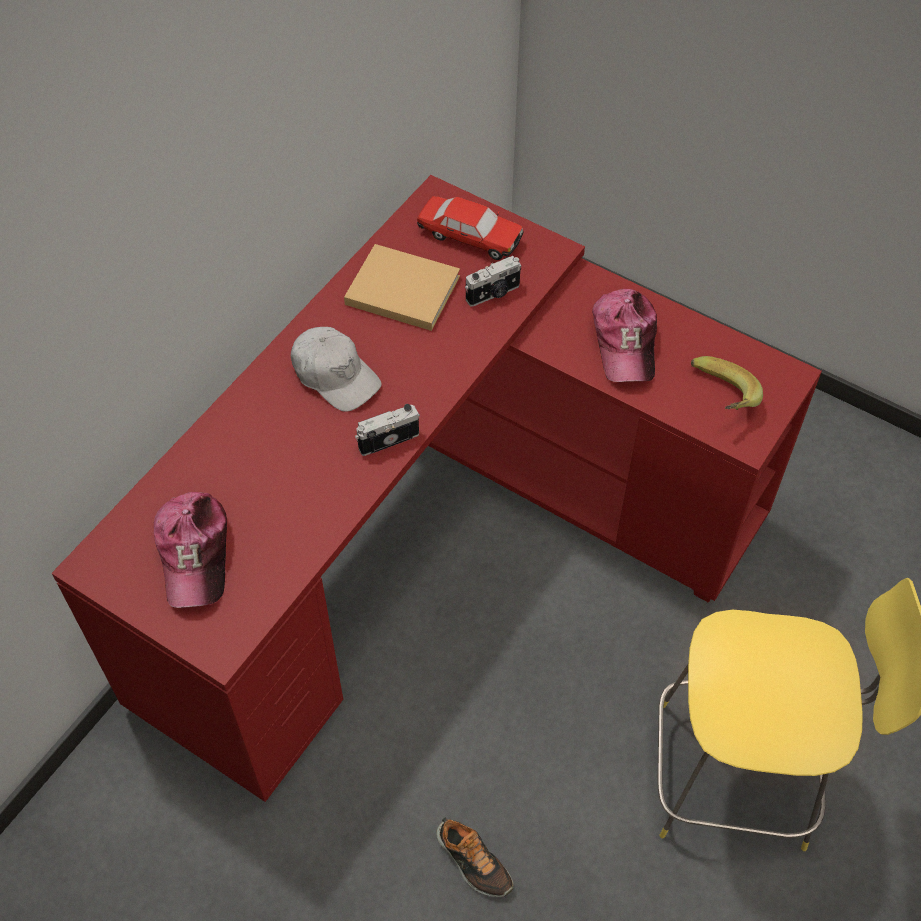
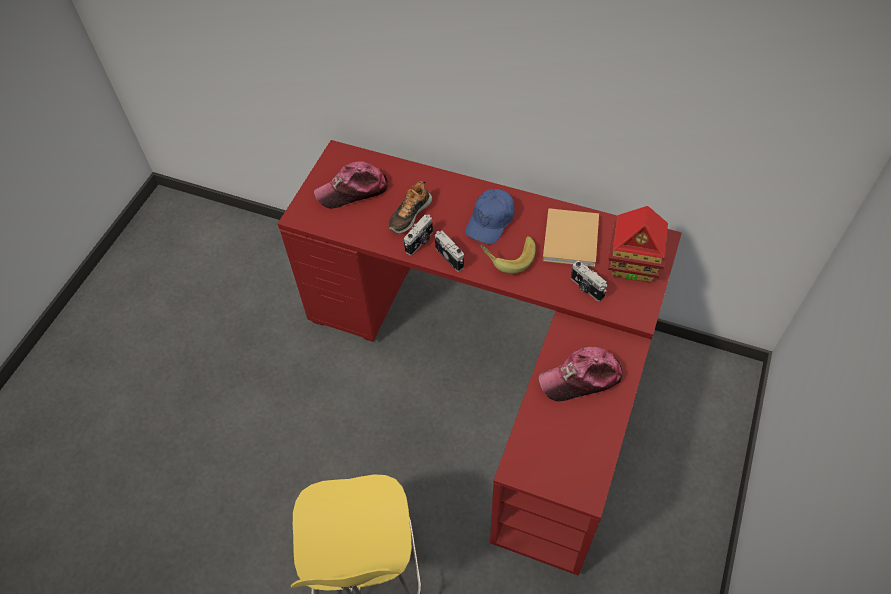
camera: 80 degrees right, 0 degrees up
(335, 375) = (490, 221): white cap -> blue cap
(344, 473) = (420, 242): none -> camera
(470, 236) = (632, 265): toy car -> toy house
(472, 861) = (291, 430): shoe -> shoe (409, 214)
(718, 399) = (548, 446): banana -> banana (507, 258)

